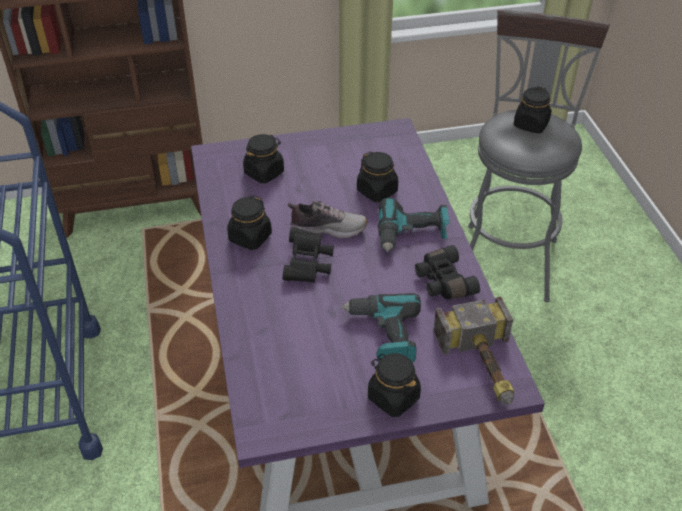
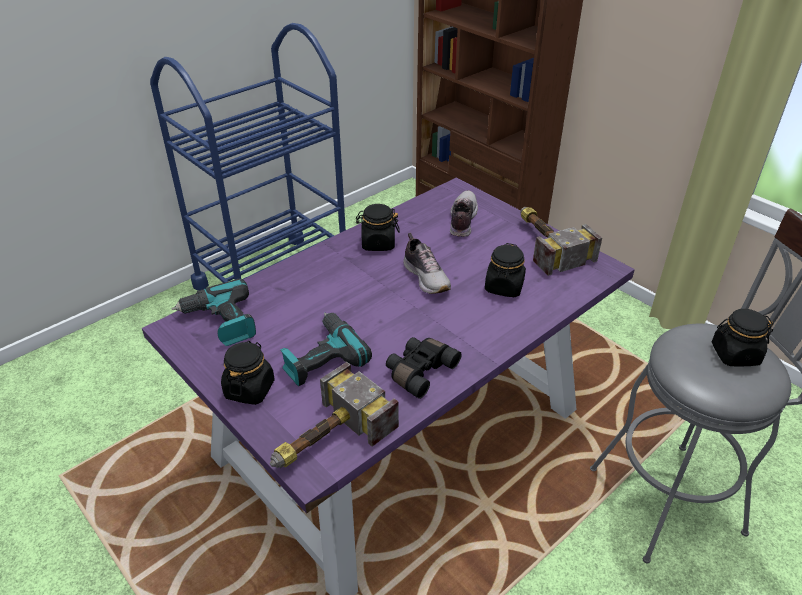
camera: 60 degrees right, 5 degrees down
(264, 172) = (461, 220): black jar -> shoe
(308, 265) = (372, 284): black binoculars -> none
(340, 143) = (545, 243): none -> hammer
(412, 235) = (465, 329): power drill -> power drill (221, 322)

